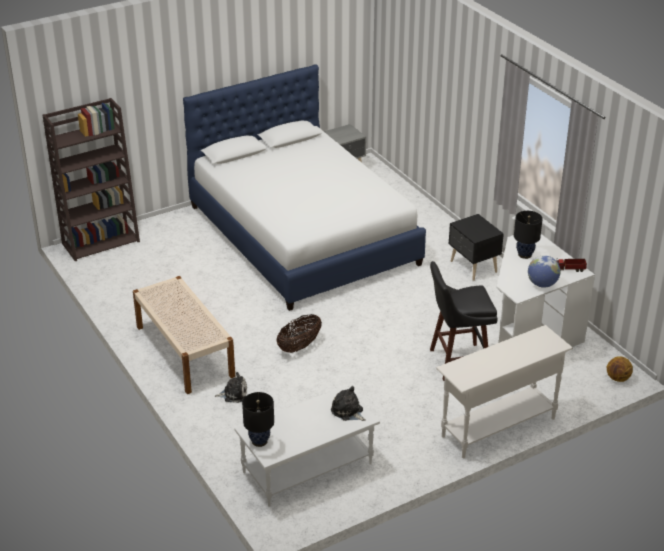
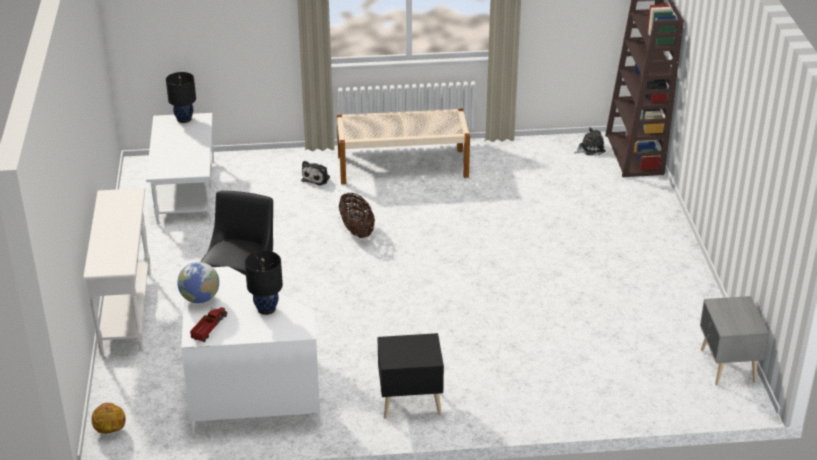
camera: 115 degrees right, 0 degrees up
(302, 235) = (572, 287): white bed -> none
(348, 411) = (174, 167): plush toy -> plush toy (590, 149)

